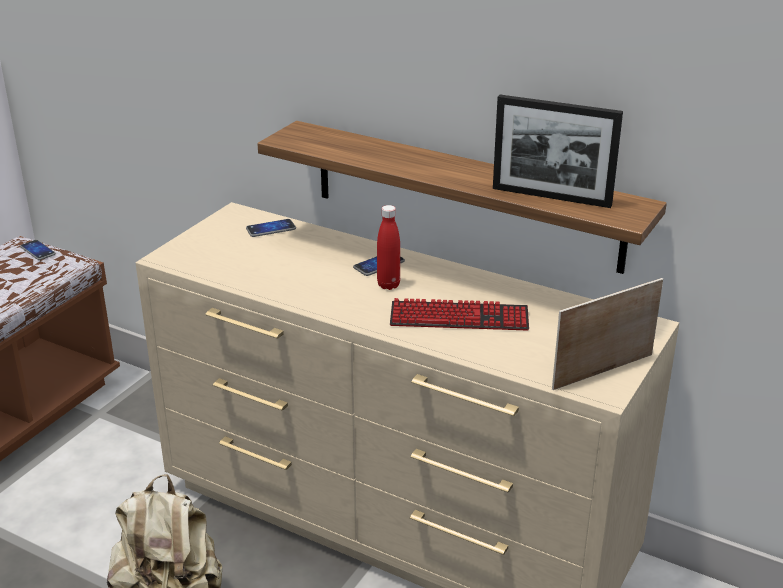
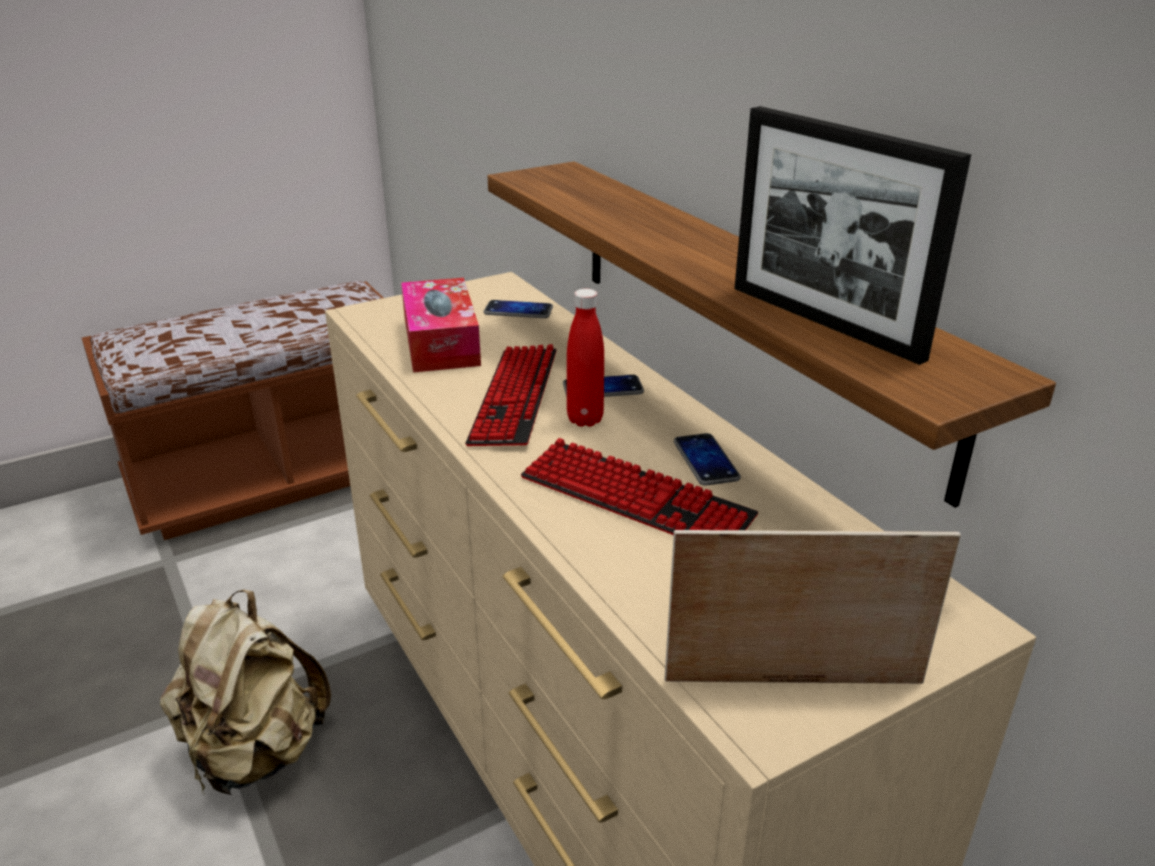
camera: 30 degrees right, 0 degrees up
(38, 251) = (357, 297): phone -> phone (705, 461)
(246, 262) = (441, 342): none -> tissue box
(334, 284) = (514, 397): none -> keyboard

